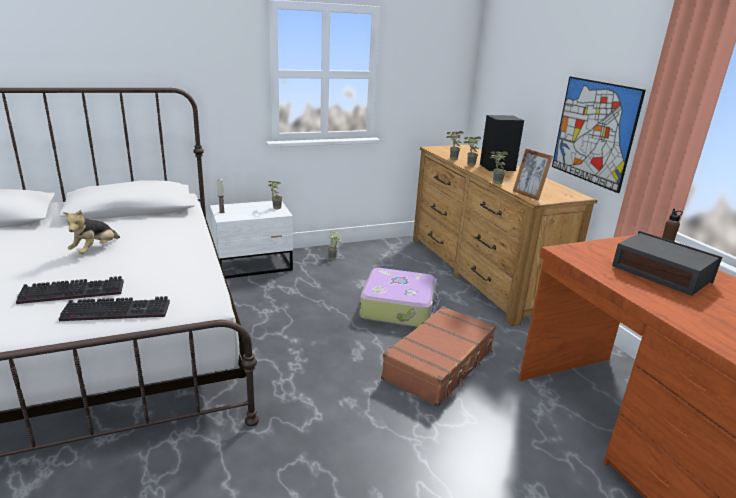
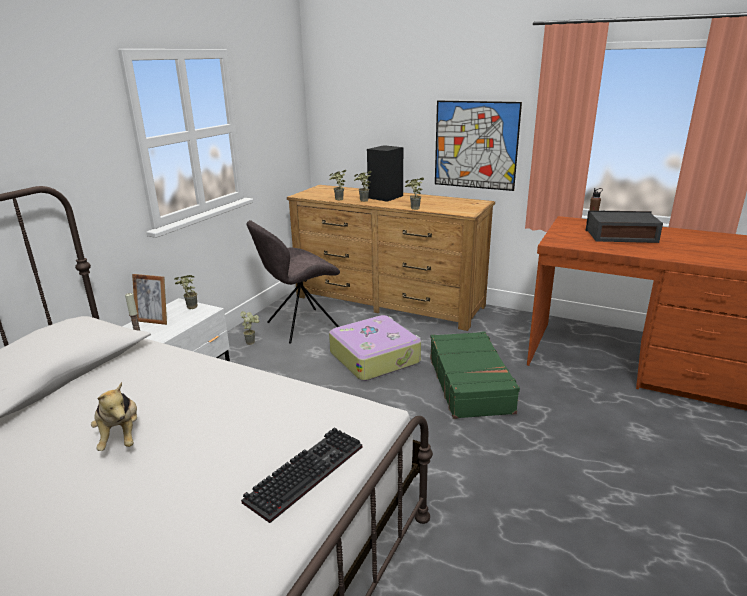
camera: 40 degrees left, 0 degrees up
(74, 291) = (209, 487): keyboard -> none
(381, 261) = (300, 326): none -> grey chair
(440, 364) = (470, 384): brown suitcase -> green suitcase
(528, 195) = (454, 211): picture frame -> picture frame (153, 320)

